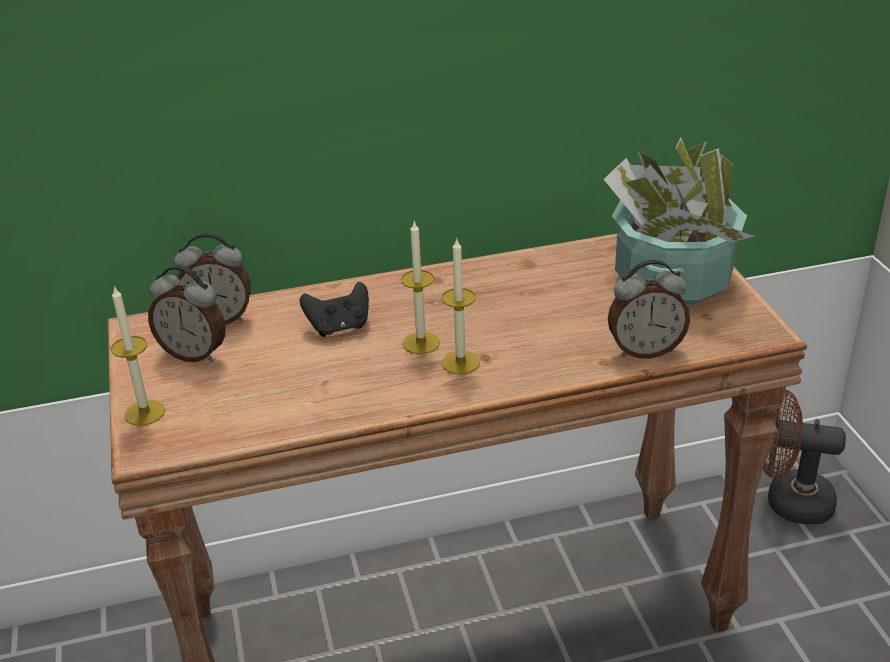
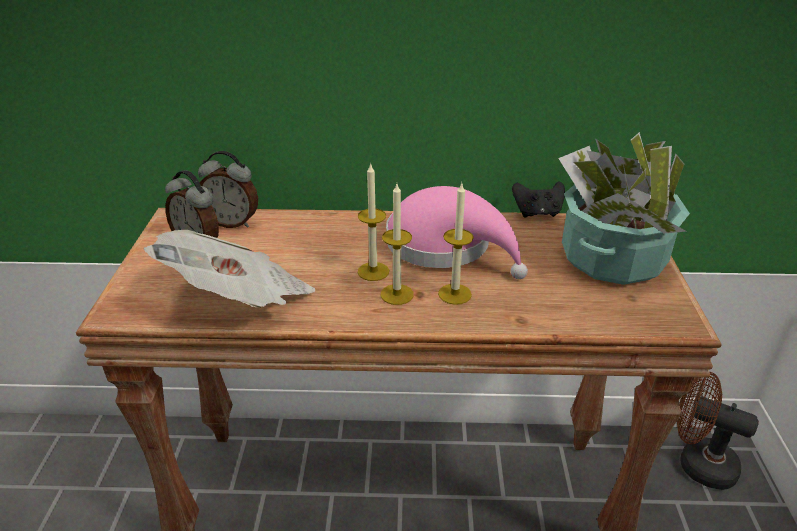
camera: 15 degrees right, 0 degrees up
(145, 412) = (134, 283): candle -> candle (454, 294)
(287, 404) = (240, 300): none -> newspaper
(339, 327) = (317, 246): black game controller -> black game controller (537, 213)
(488, 299) = (446, 246): none -> pink hat
(645, 350) = (562, 317): alarm clock -> none

